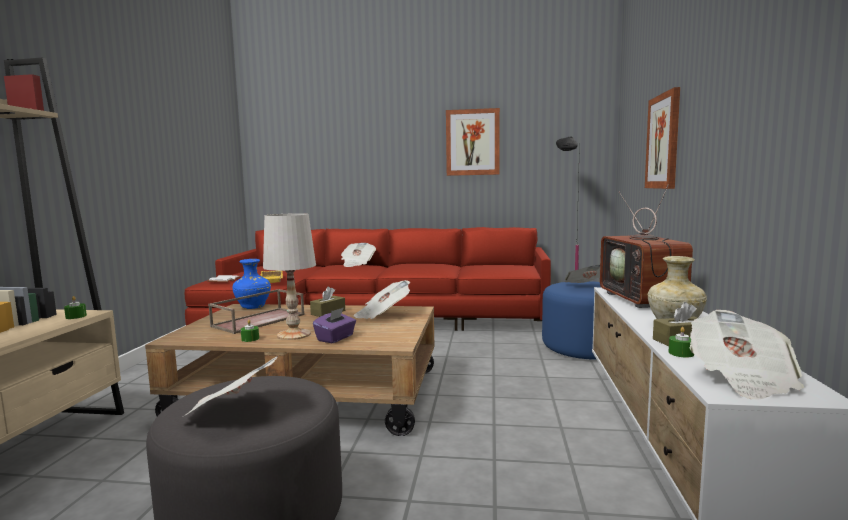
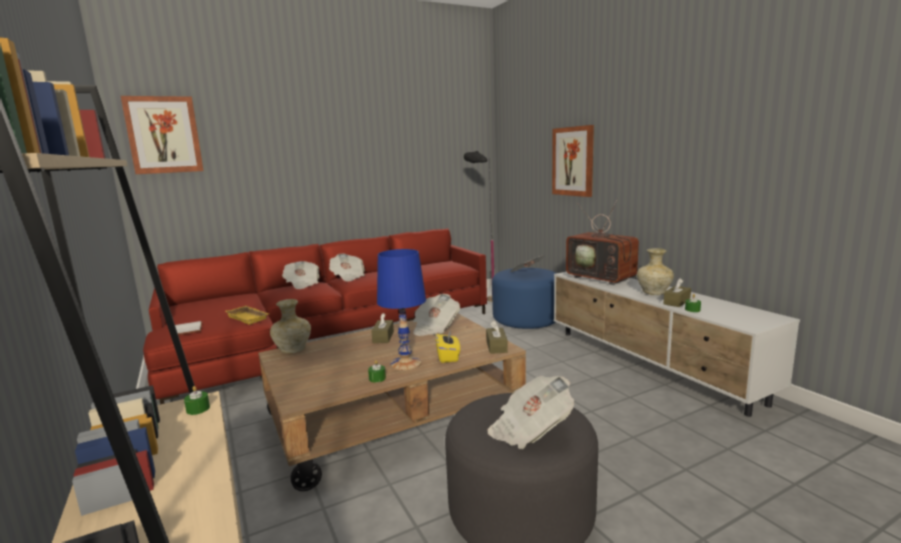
camera: 35 degrees left, 5 degrees up
(252, 307) = (293, 350): blue vase -> beige vase
(259, 320) = (336, 360): brown tray -> none
(294, 334) = (406, 363): white table lamp -> blue table lamp
(336, 338) = (448, 356): purple tissue box -> yellow tissue box
(394, 341) = (496, 346): none -> brown tissue box
(472, 142) = (386, 154): picture -> picture (164, 135)
(741, 379) = (741, 317): newspaper -> newspaper (348, 277)

